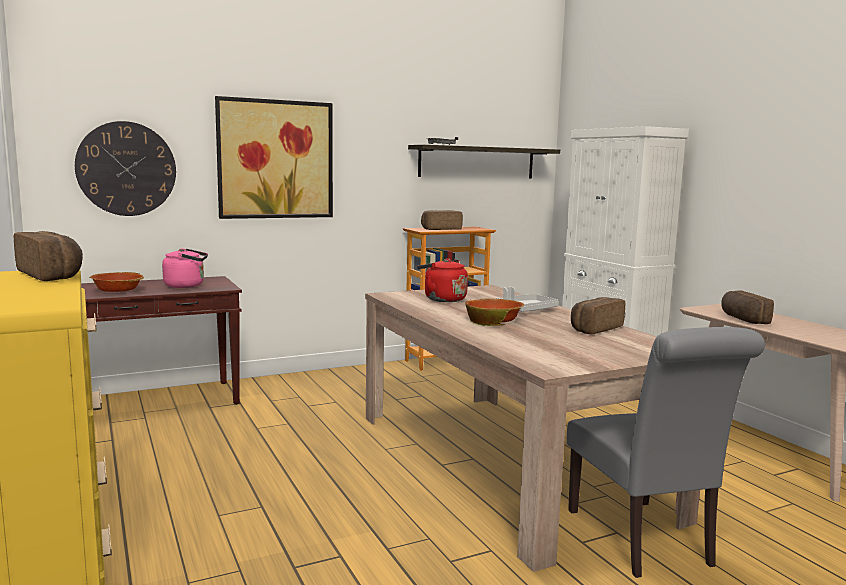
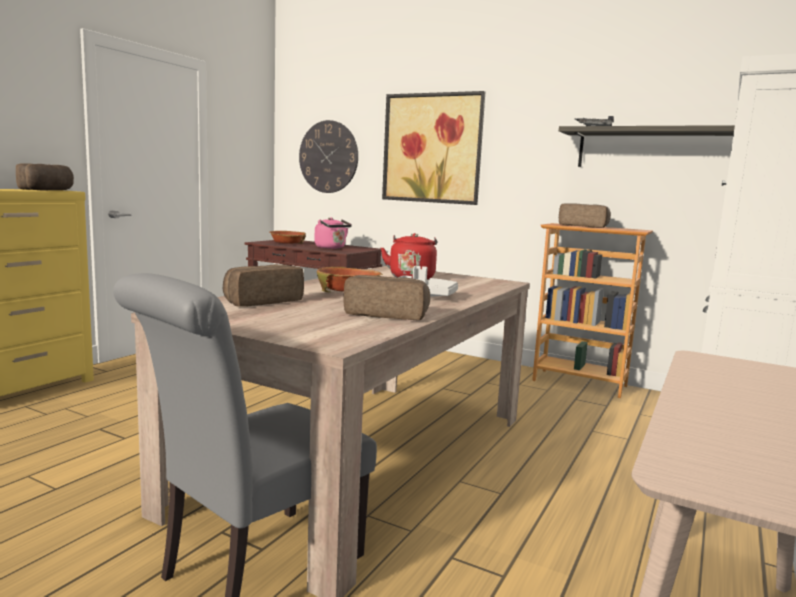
camera: 55 degrees right, 0 degrees up
(742, 319) = (708, 381): bread -> bread (262, 301)

